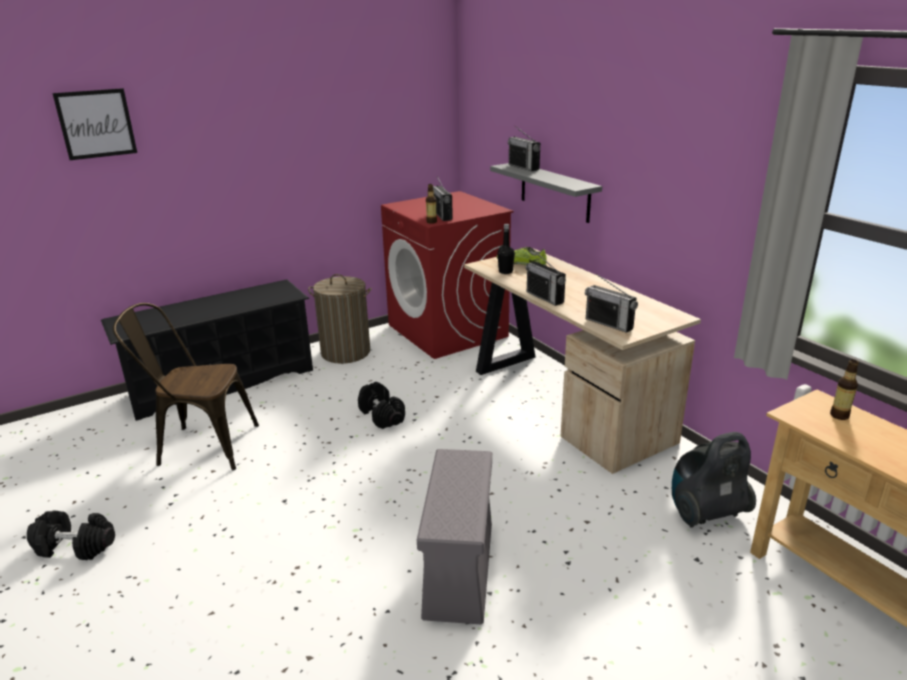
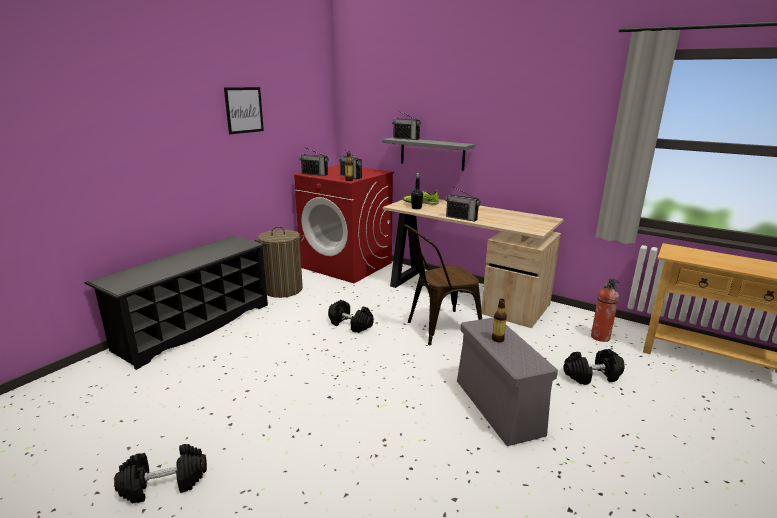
camera: 25 degrees left, 5 degrees down
(96, 124) = (81, 97): picture -> picture (244, 110)
(200, 446) = (218, 375): brown chair -> brown chair (438, 328)
(609, 324) = (519, 226): radio -> radio (315, 174)
(628, 566) = (591, 376): none -> black dumbbell
(705, 513) = (600, 337): vacuum cleaner -> fire extinguisher
(839, 415) = (690, 252): bottle -> bottle (497, 339)

